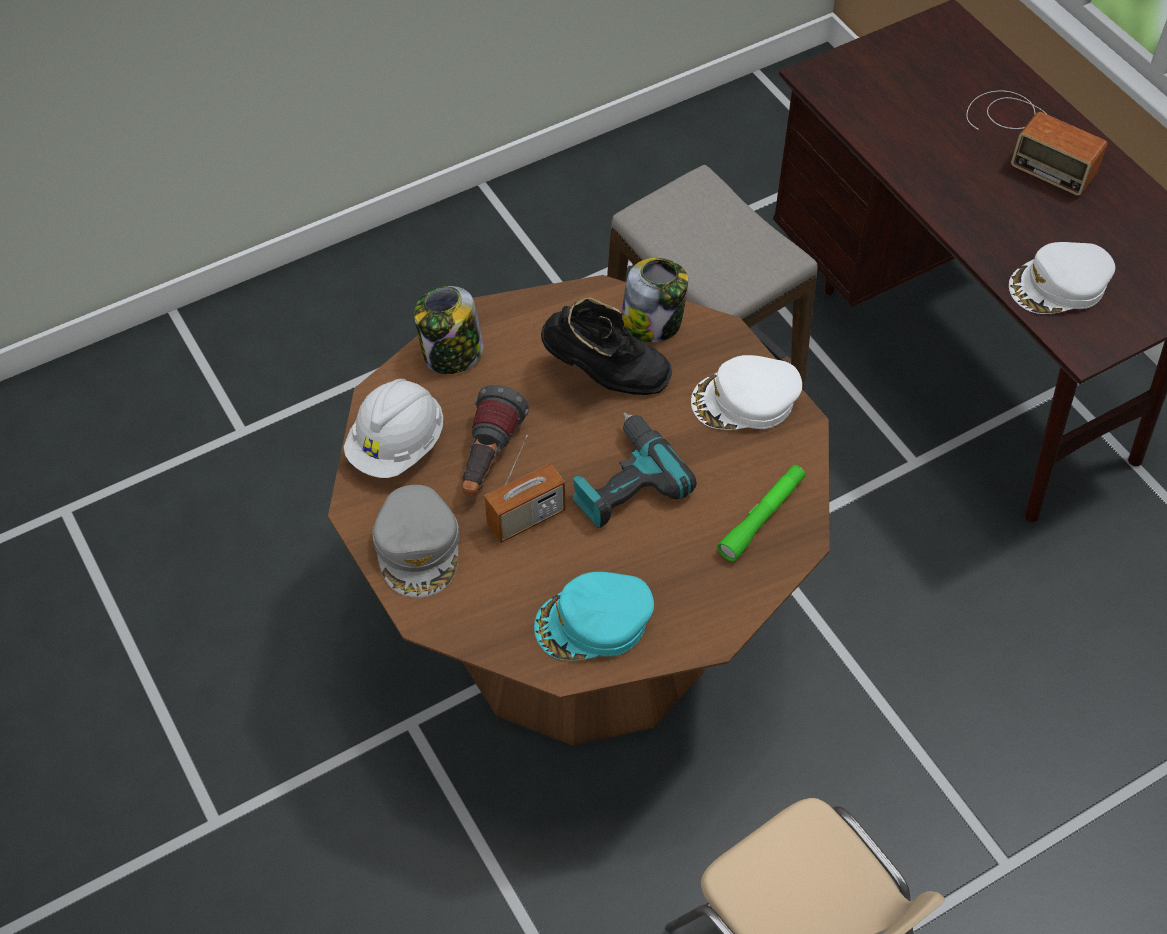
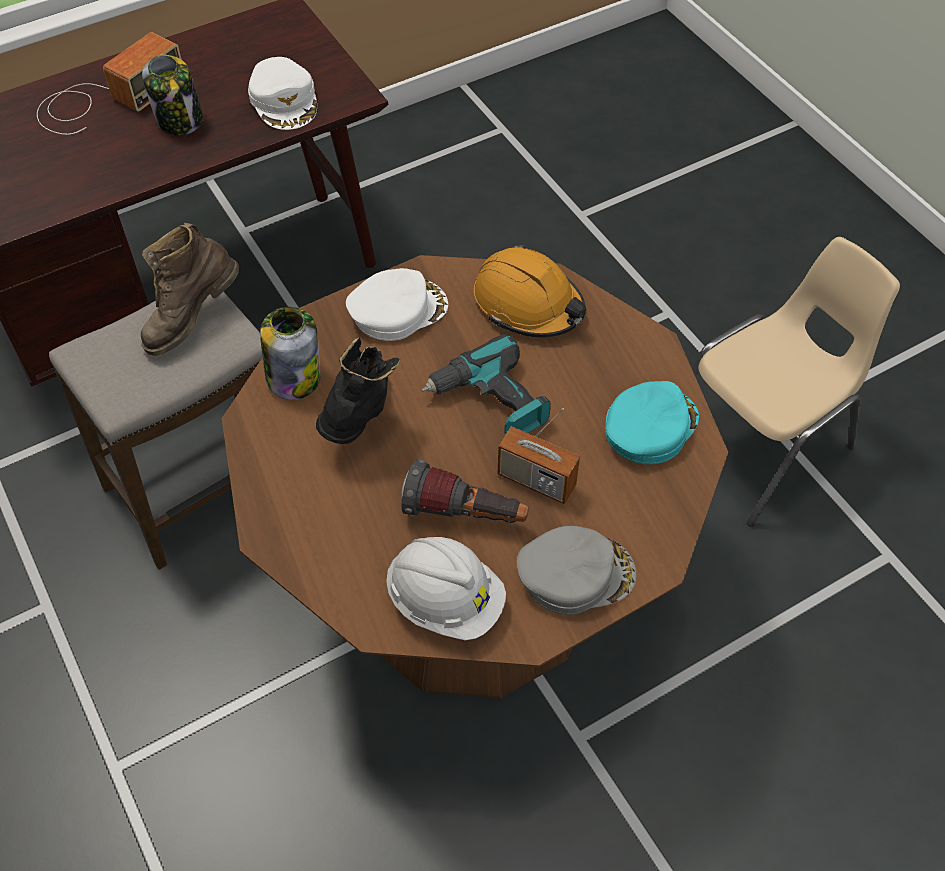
camera: 90 degrees left, 0 degrees up
(452, 354) = (320, 554): jar -> jar (180, 120)
(526, 518) = (536, 480): radio -> radio turned 150 degrees clockwise
(594, 623) = (649, 426): turquoise cap -> turquoise cap turned 120 degrees counterclockwise
(745, 401) = (397, 310): white cap -> white cap turned 105 degrees counterclockwise
(749, 259) = (192, 320): none -> brown boot
(762, 517) = (528, 304): green flashlight -> orange hard hat

